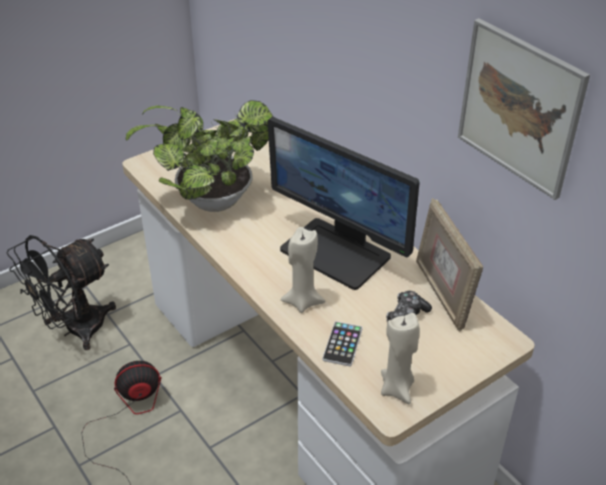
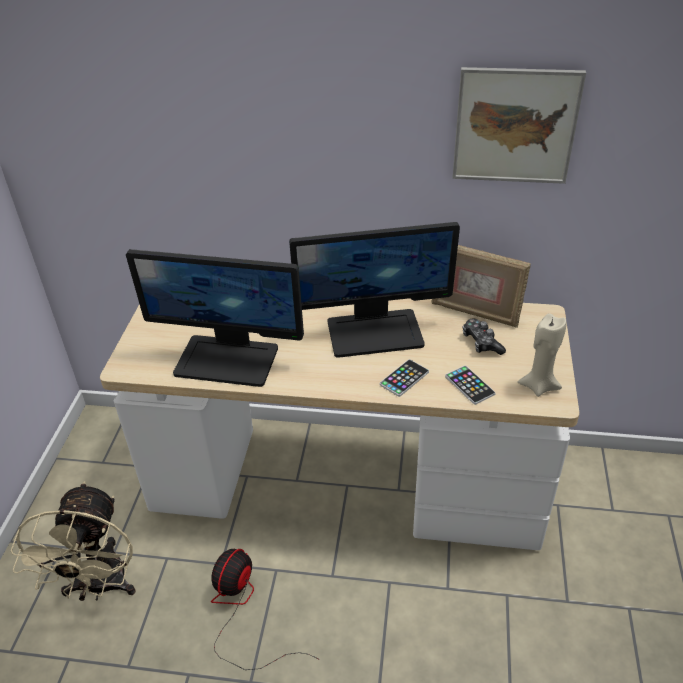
camera: 45 degrees left, 0 degrees up
(75, 330) = (100, 587): black fan -> beige fan
(209, 201) = (228, 359): potted plant -> monitor
(302, 301) = (404, 378): beige candle -> phone

